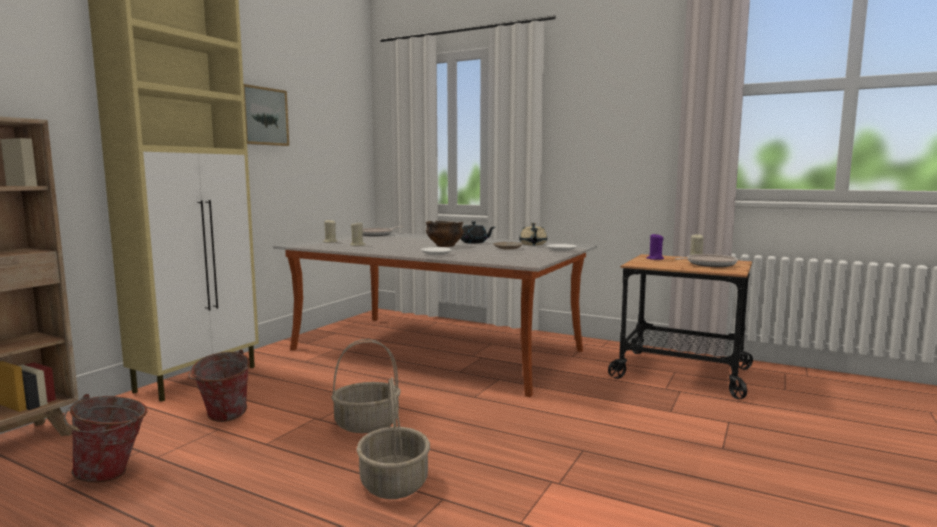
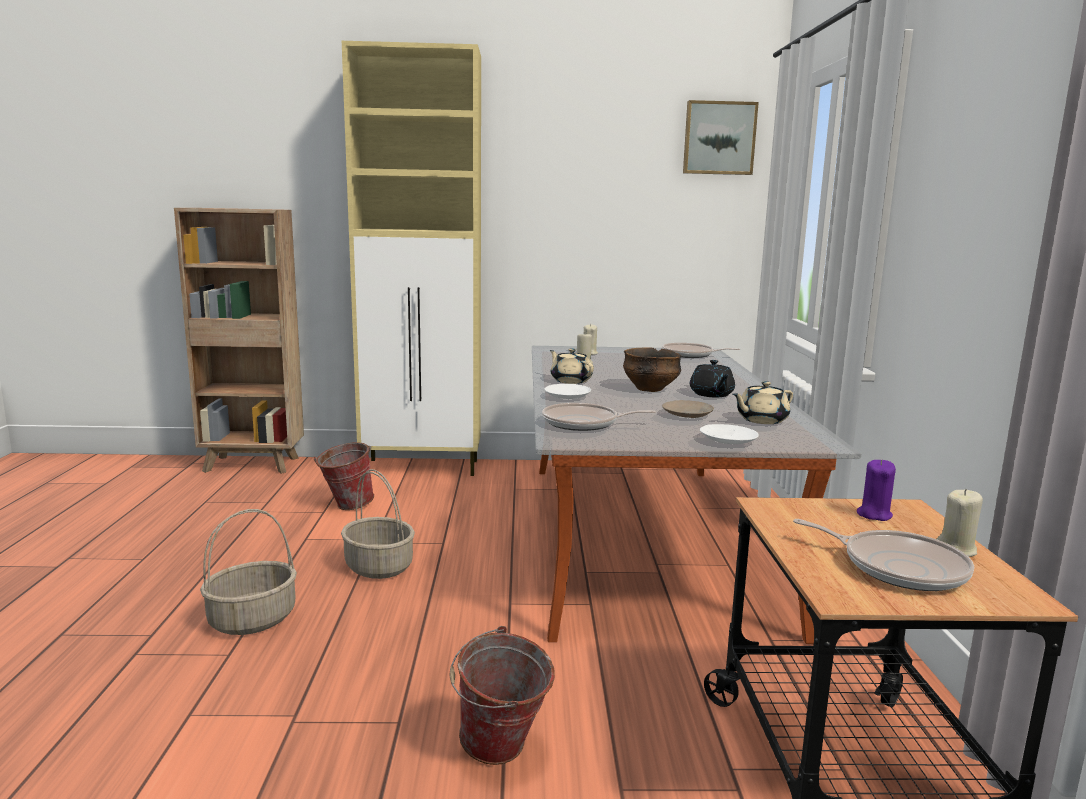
camera: 60 degrees right, 5 degrees up
(113, 475) = (224, 509): bucket -> bucket (500, 754)
(262, 116) = (557, 188): picture -> picture (719, 138)
(398, 250) = (570, 380): none -> beige teapot
(501, 258) = (584, 423): none -> frying pan

